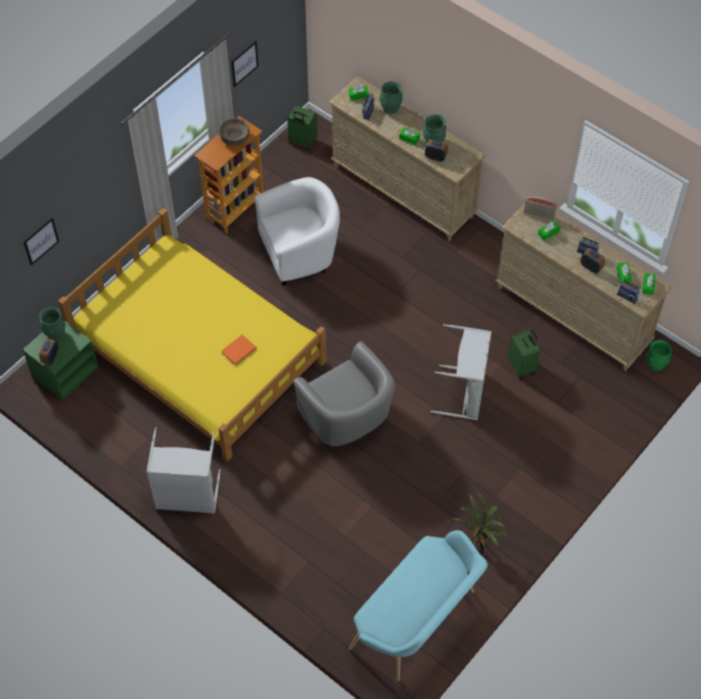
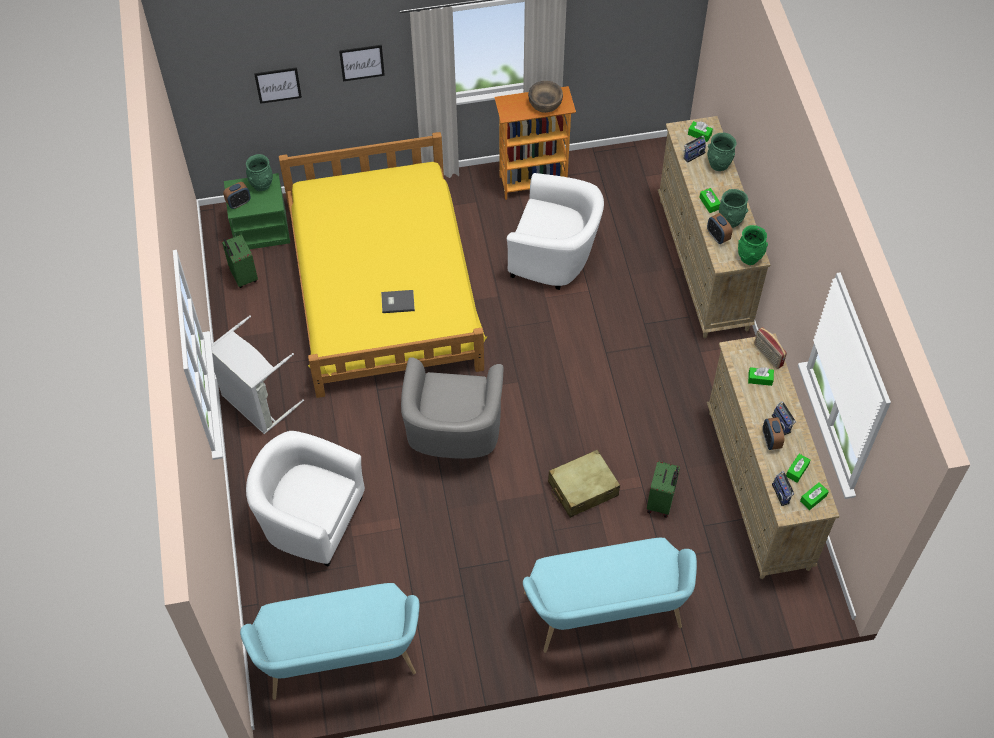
camera: 40 degrees right, 0 degrees up
(238, 350) = (397, 301): orange book -> grey book
(244, 63) = (599, 35): picture -> picture (362, 62)
(302, 142) = (651, 160): green suitcase -> green suitcase (243, 276)
(304, 546) = (310, 518): none -> white armchair
(465, 394) = (582, 489): grey laundry basket -> beige suitcase
(478, 547) = (459, 637): potted plant -> none
(556, 463) = (606, 616): none -> turquoise bench
(656, 364) = (799, 595): green vase -> green vase (750, 257)

